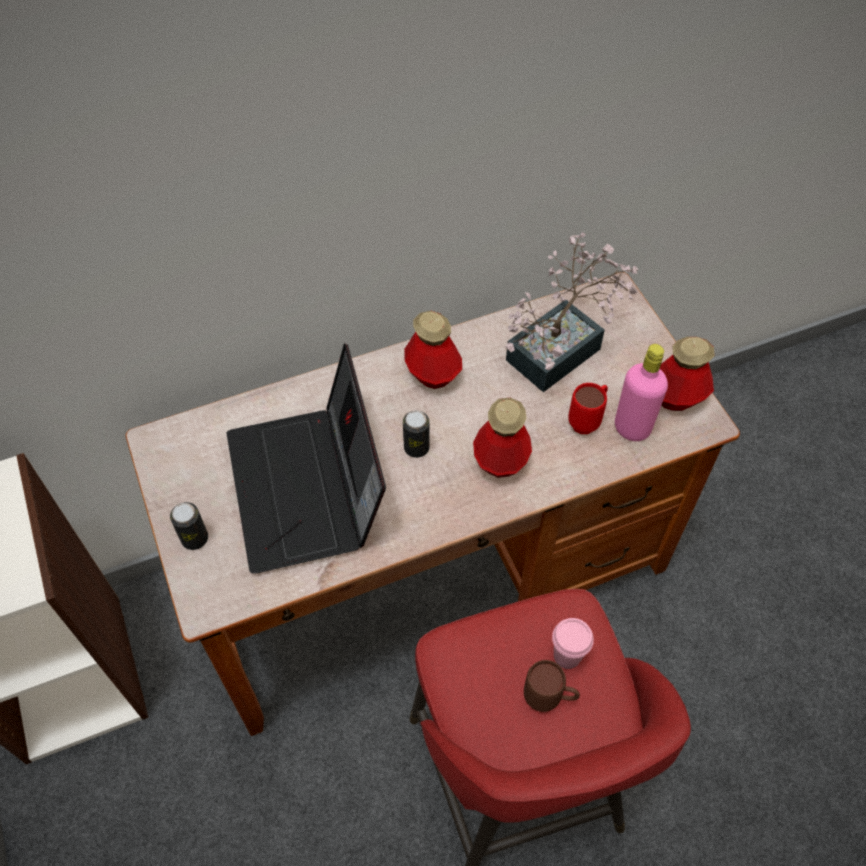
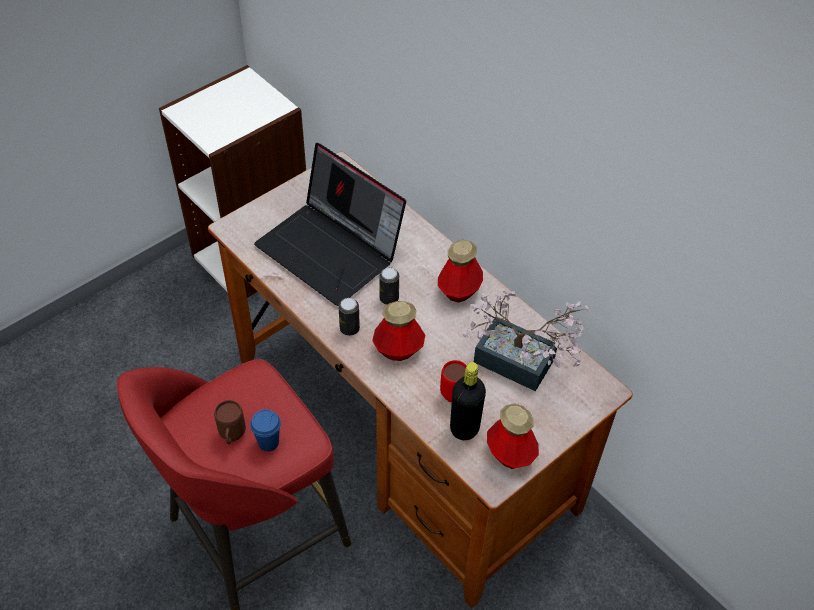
camera: 70 degrees right, 5 degrees down
(195, 538) = (276, 207): can -> can (349, 328)
(309, 489) = (332, 250): laptop -> laptop turned 105 degrees counterclockwise
(567, 656) = (268, 442): pink cup -> blue cup
(632, 428) = (464, 428): pink bottle -> black bottle

